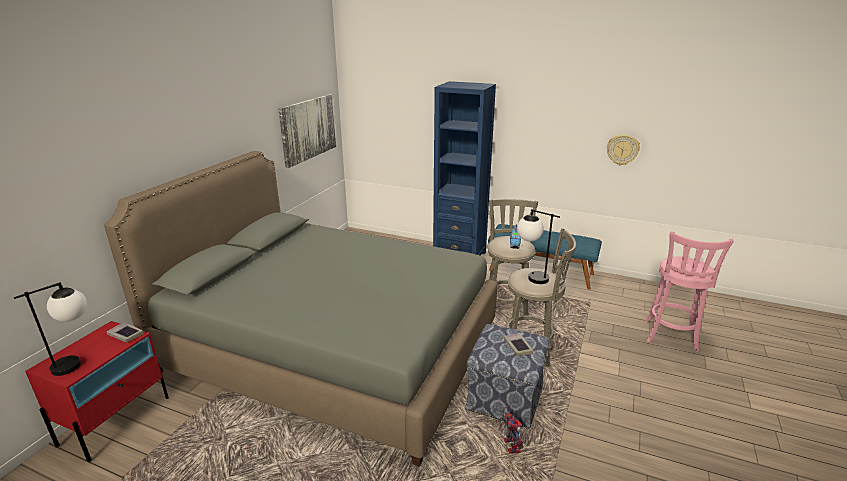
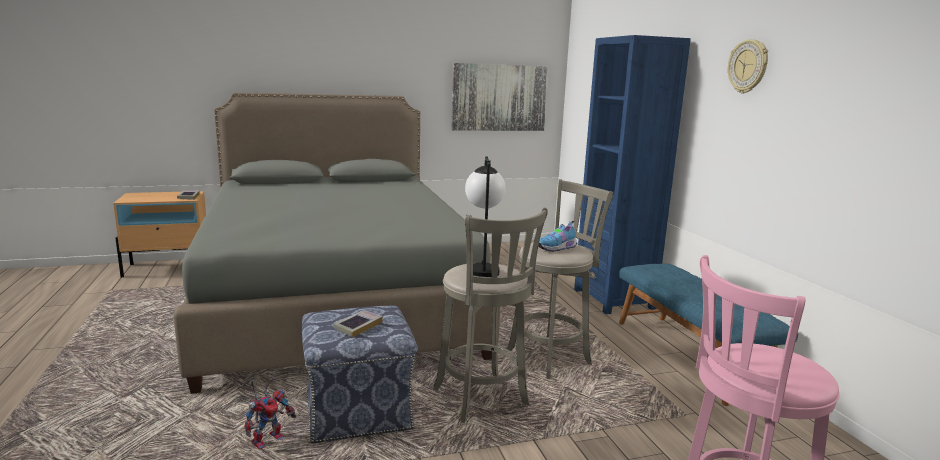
camera: 50 degrees right, 10 degrees down
(78, 362) = (144, 197): table lamp -> none
(116, 420) = (169, 268): red nightstand -> beige nightstand
(622, 149) = (853, 149): wall clock -> wall clock (748, 66)

